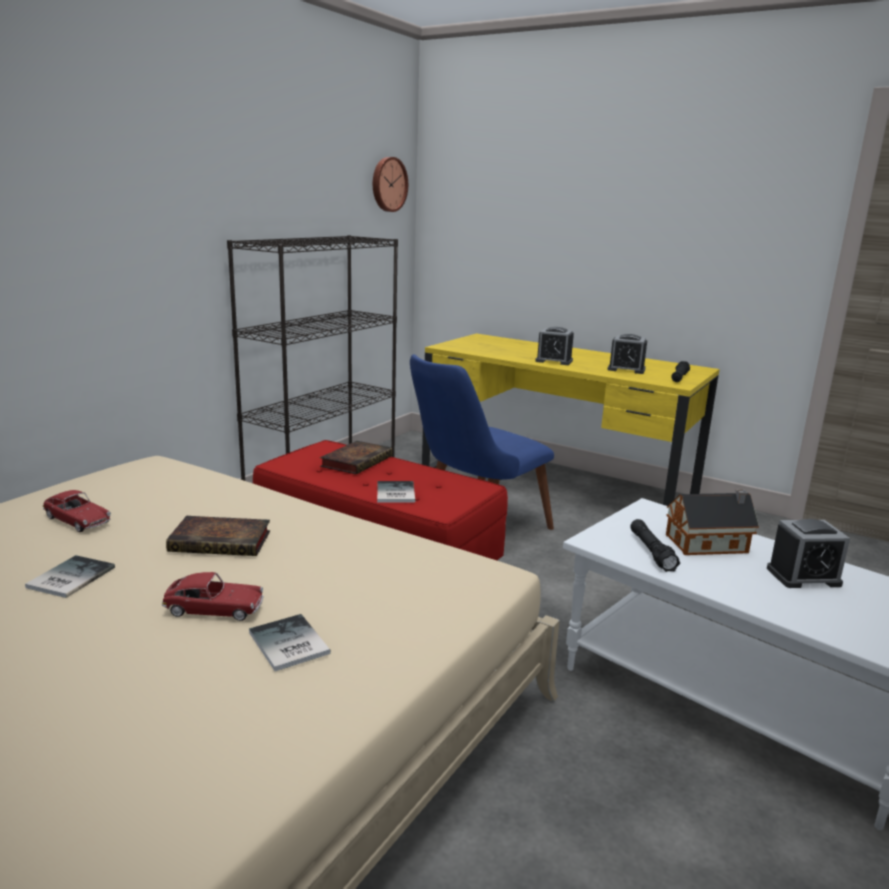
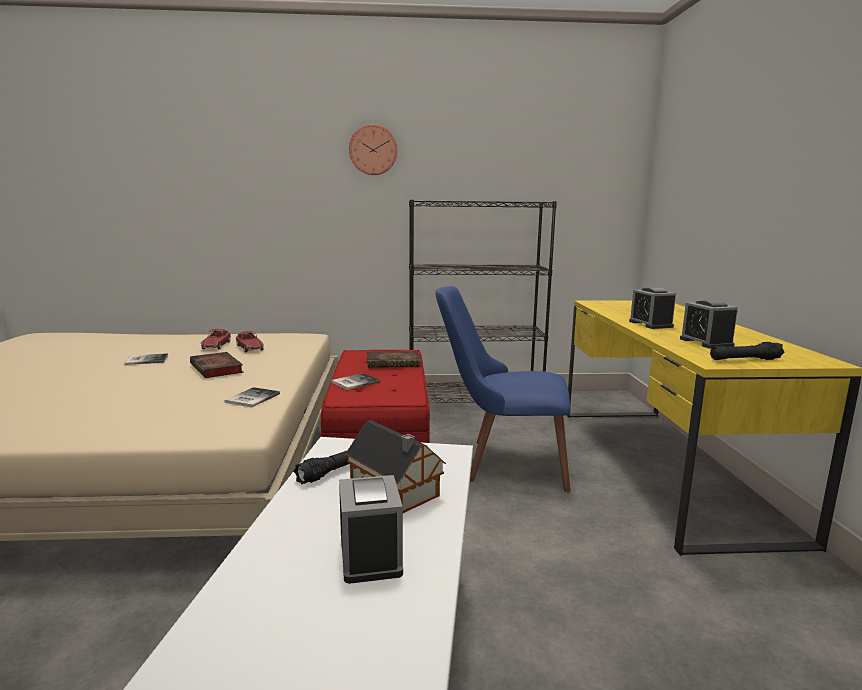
camera: 55 degrees right, 5 degrees down
(214, 609) = (129, 386): toy car -> toy car (249, 348)
(287, 645) = (96, 408): book -> book (250, 398)
(388, 184) = (604, 159): wall clock -> wall clock (373, 150)
(803, 576) = (370, 555): alarm clock -> alarm clock turned 150 degrees counterclockwise

